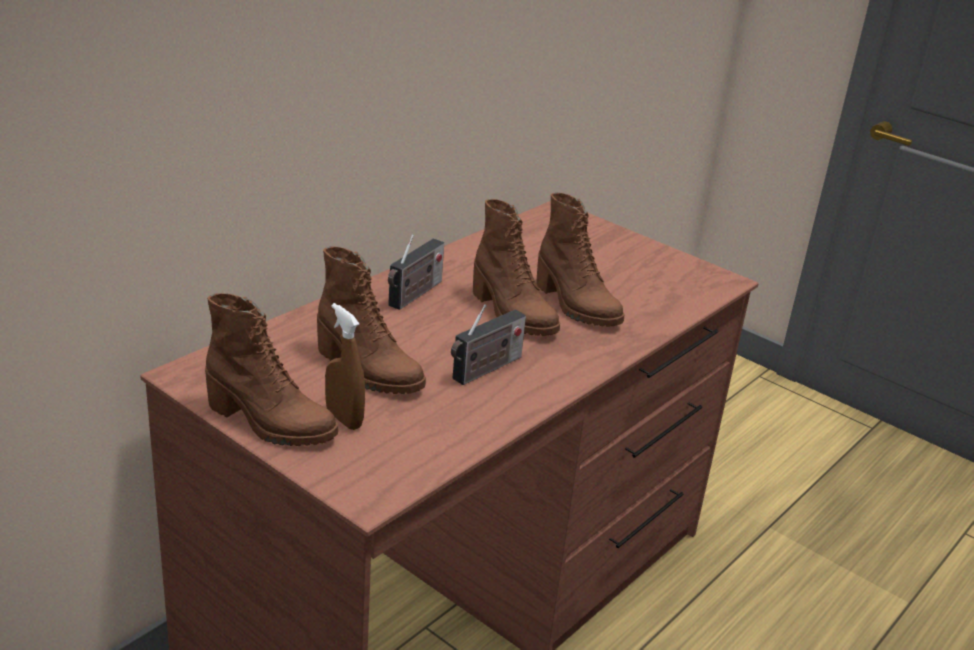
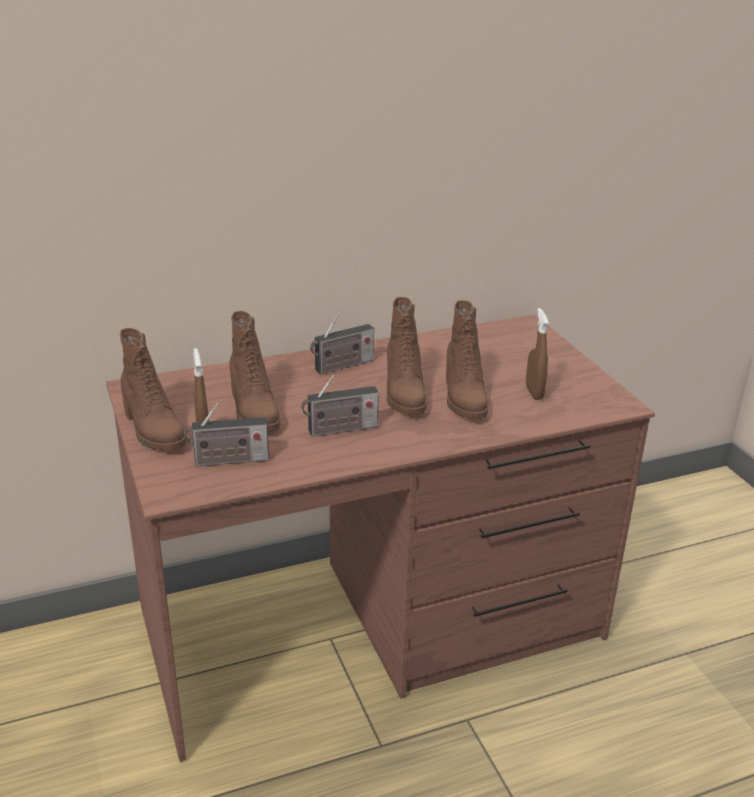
camera: 30 degrees right, 0 degrees up
(398, 437) = (228, 461): none -> radio
(635, 284) = (534, 392): none -> brown spray bottle

